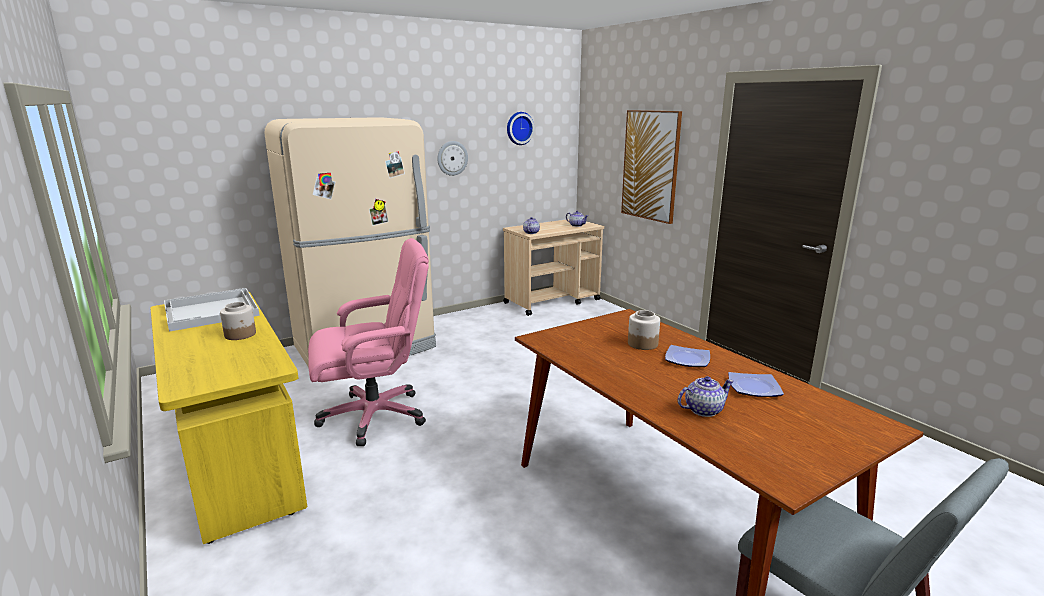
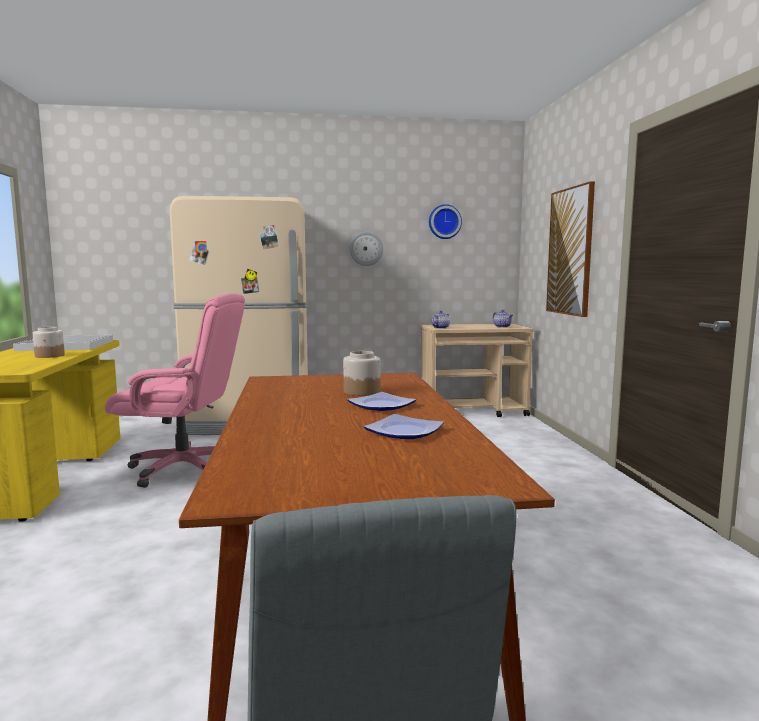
camera: 25 degrees right, 10 degrees down
(703, 410) = (296, 436): teapot -> none

